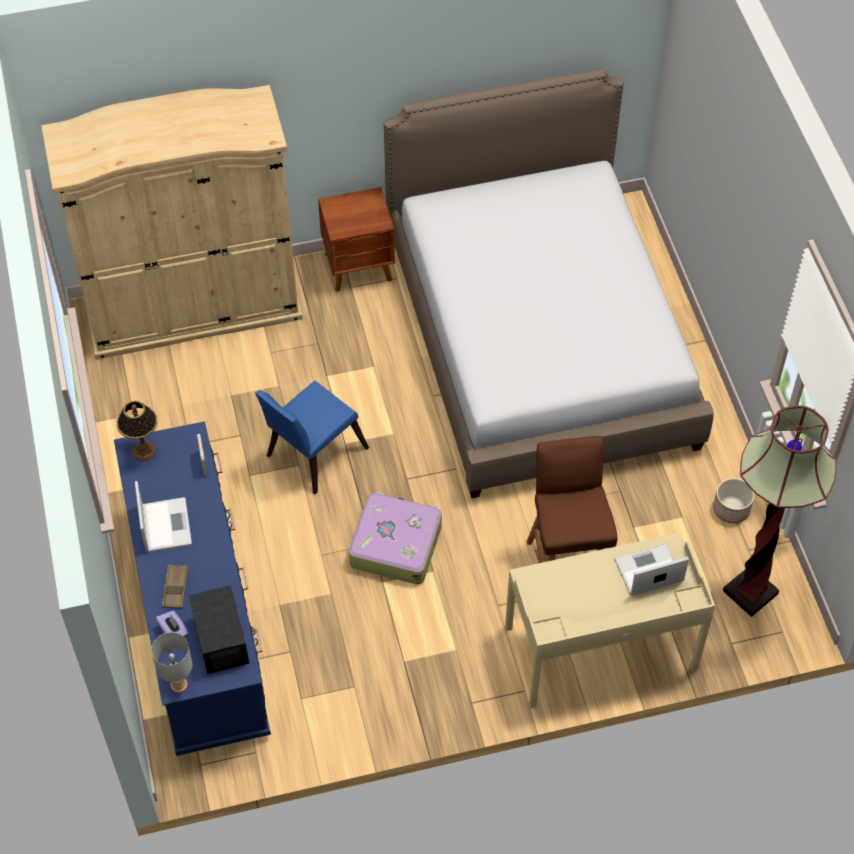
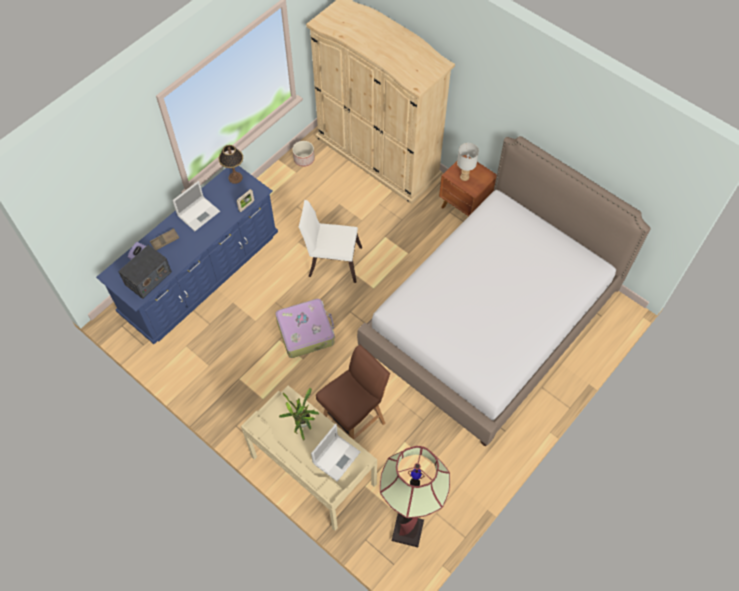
camera: 55 degrees right, 5 degrees up
(179, 685) = (110, 277): grey table lamp -> grey table lamp (464, 177)
(311, 455) = (331, 260): blue chair -> white chair
(576, 583) = (302, 424): none -> potted plant
(647, 571) = (337, 457): laptop -> laptop turned 90 degrees clockwise
(731, 509) = (457, 487): planter -> planter (304, 159)

